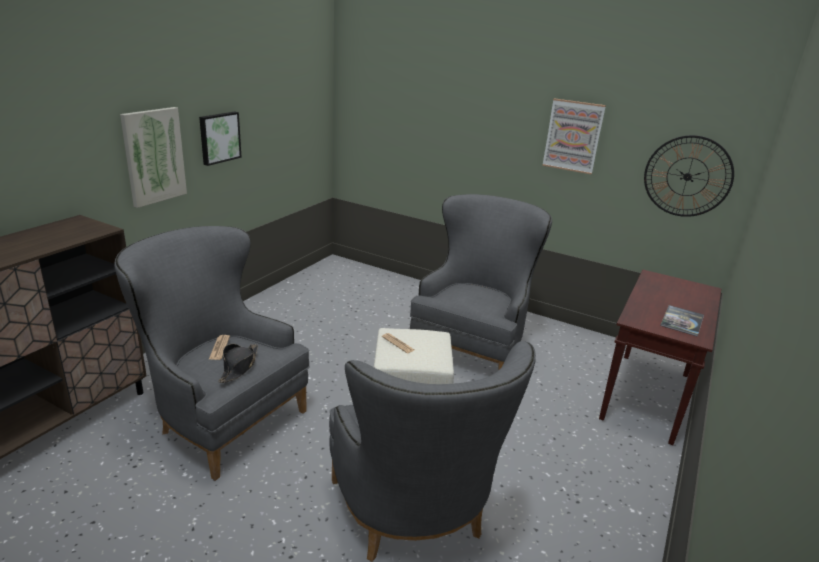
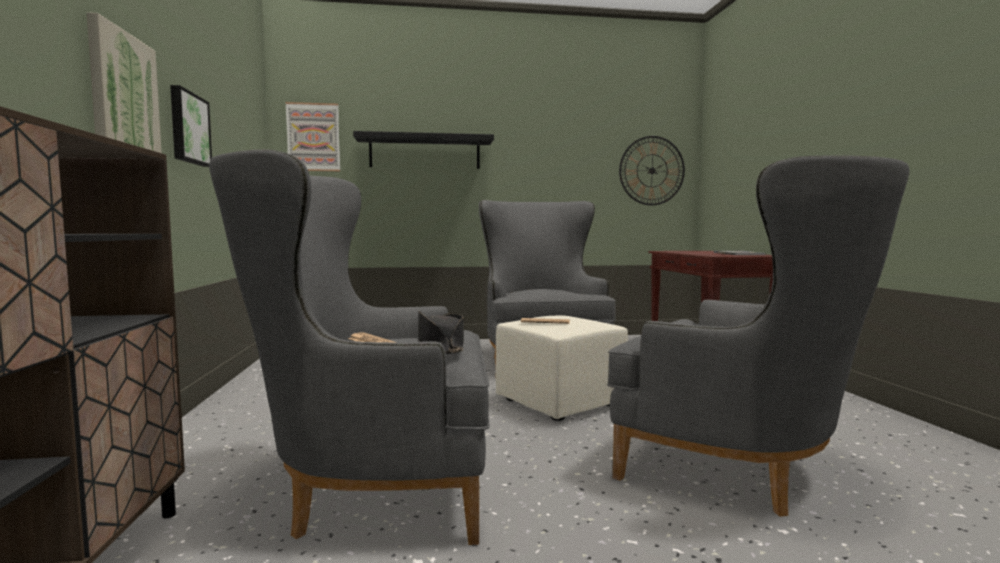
camera: 35 degrees left, 20 degrees down
(448, 121) = (425, 153): none -> black shelf
(573, 136) = (553, 150): picture -> picture (313, 137)

